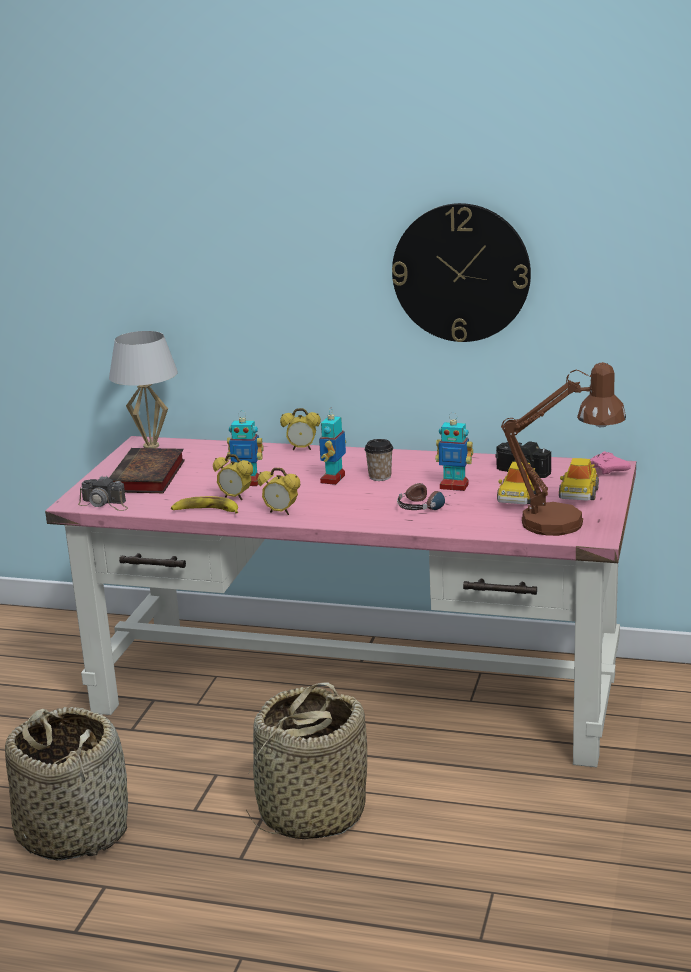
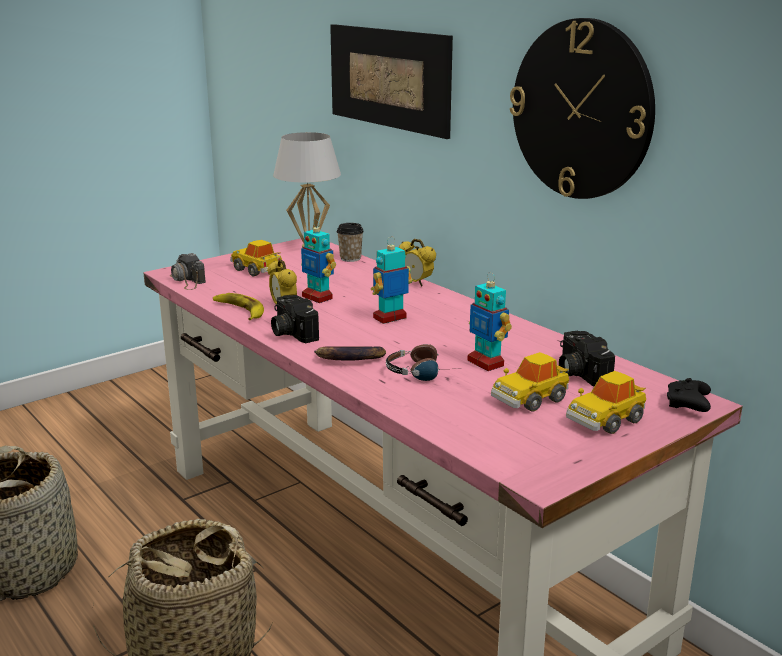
camera: 35 degrees right, 0 degrees up
(147, 477) = (257, 269): book -> toy car
(229, 268) = (388, 78): none -> picture
(281, 512) = (291, 332): alarm clock -> camera
(360, 515) = (349, 359): none -> banana
(380, 477) = (434, 329): cup -> cup (350, 258)
(566, 523) = (533, 449): brown table lamp -> none
(609, 470) = (688, 405): pink game controller -> black game controller

